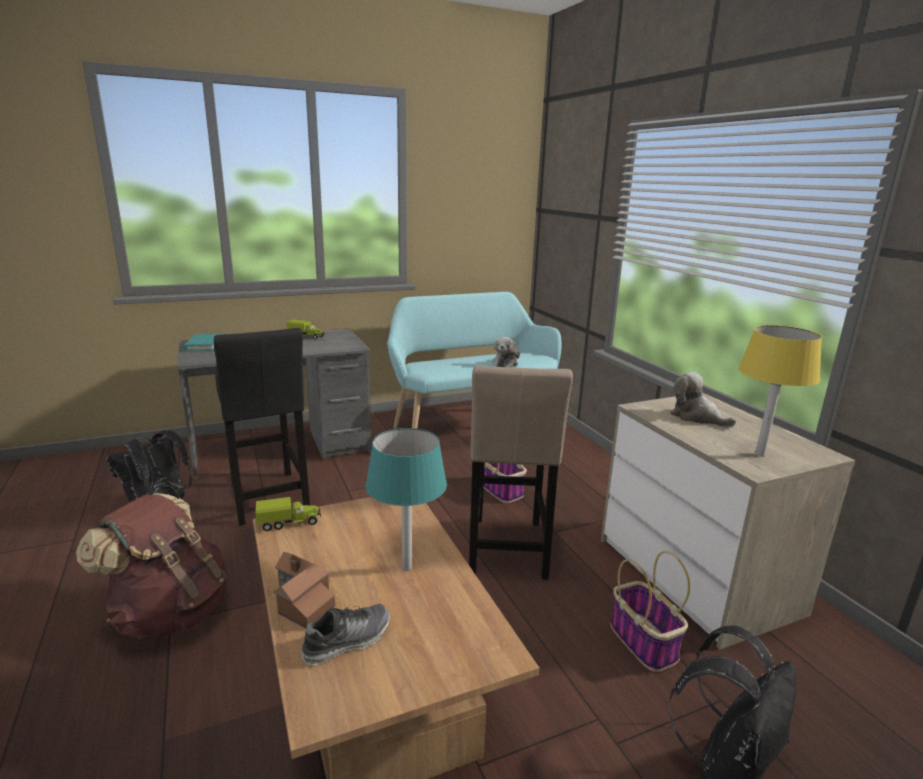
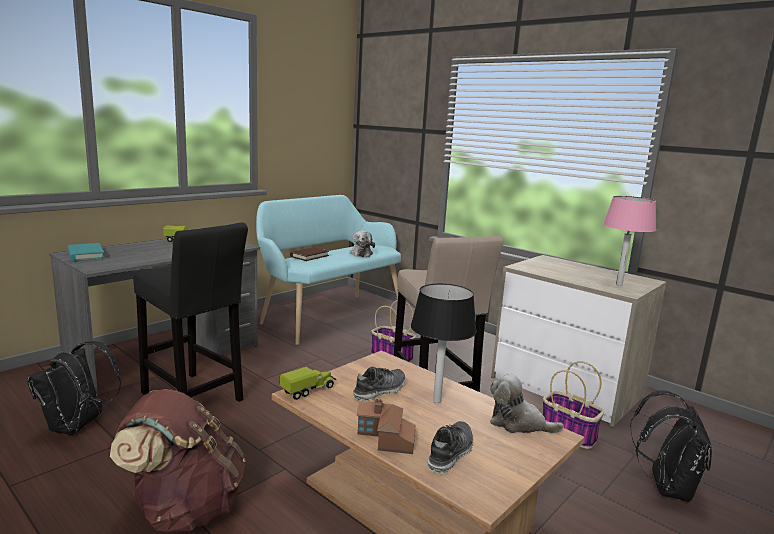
camera: 25 degrees left, 5 degrees down
(358, 540) = (379, 391): none -> shoe
(406, 567) = (436, 401): turquoise table lamp -> black table lamp
(443, 361) = (309, 256): none -> brown book
(696, 417) = (559, 269): plush toy -> plush toy (518, 423)
(760, 455) = (619, 285): yellow table lamp -> pink table lamp

